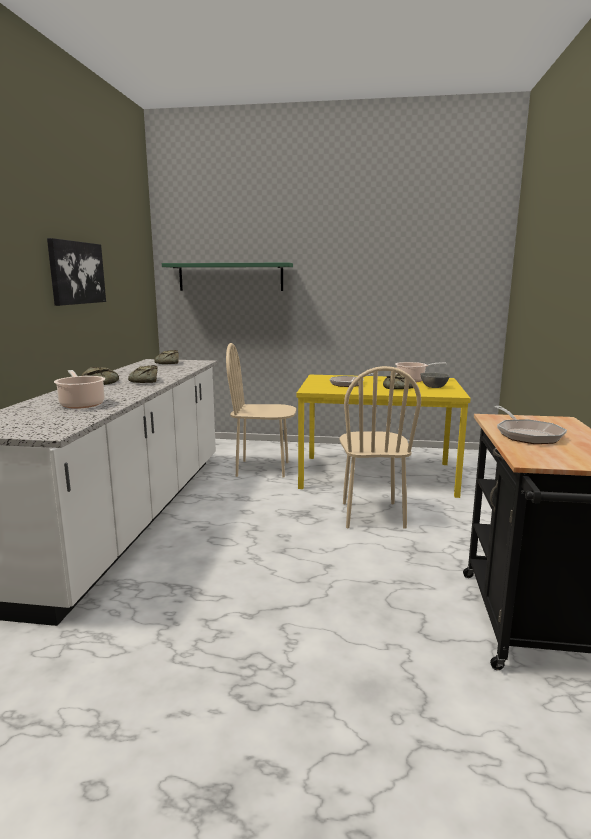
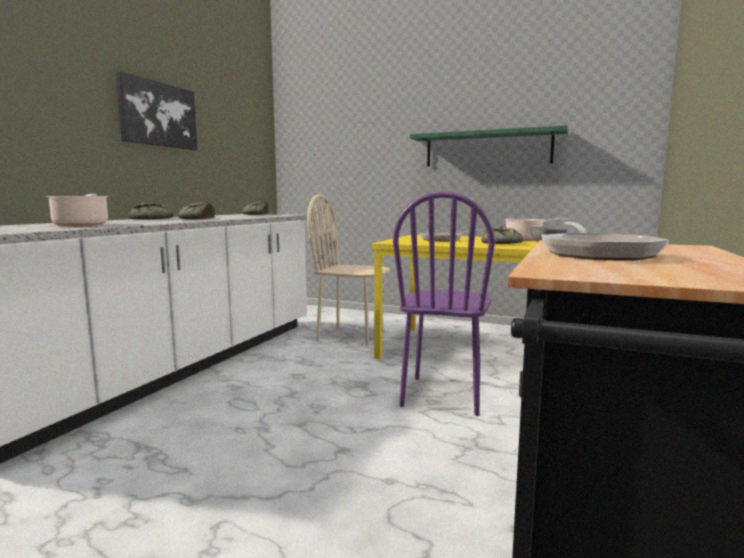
camera: 15 degrees right, 5 degrees down
(230, 277) = (344, 136): green shelf -> green shelf (487, 149)
(372, 515) = (443, 395): beige chair -> purple chair

